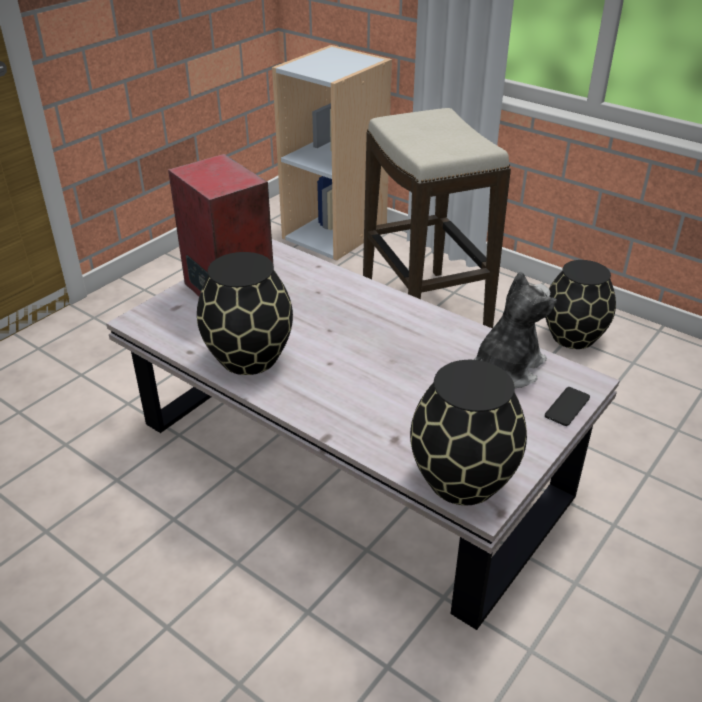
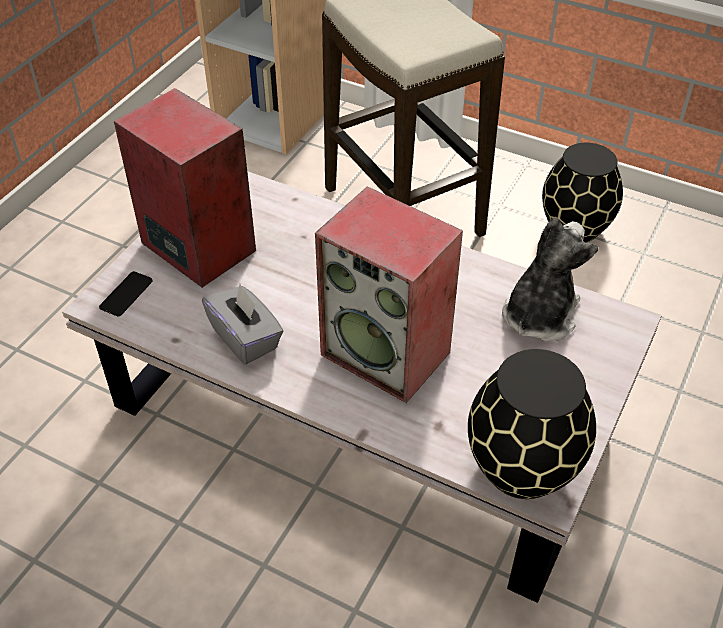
camera: 10 degrees left, 10 degrees up
(248, 357) = (245, 338): black vase -> grey tissue box
(365, 381) = (388, 353): none -> speaker
(567, 407) = (613, 357): phone -> phone (126, 294)

